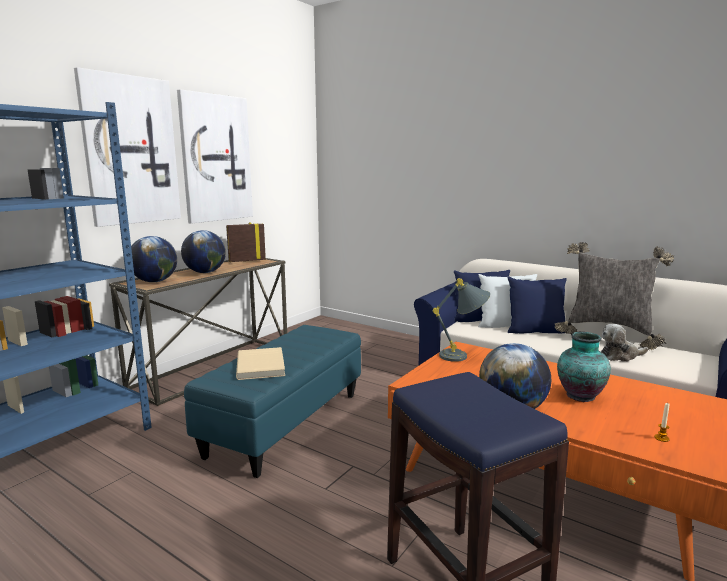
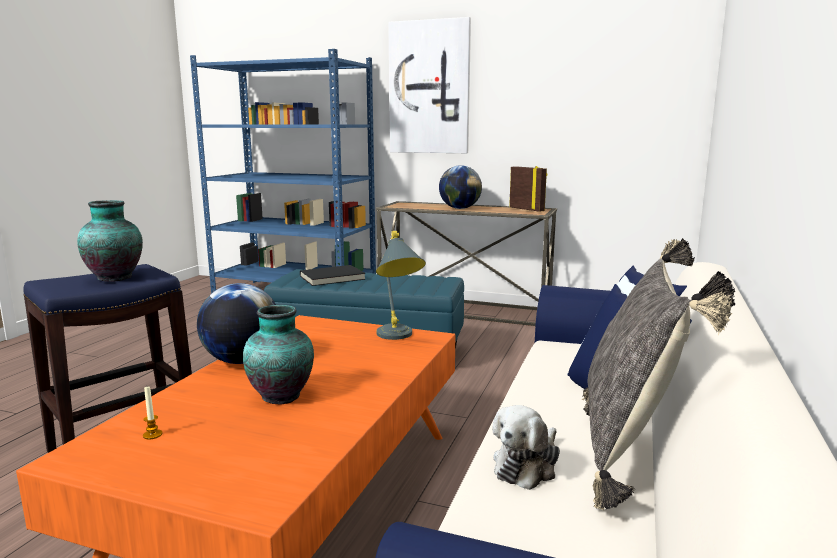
camera: 75 degrees right, 0 degrees up
(154, 281) = (412, 205): globe -> none
(216, 158) = (523, 92): picture -> none
(262, 366) = (332, 278): beige book -> black book
(472, 397) = (115, 277): none -> vase
(620, 356) = (527, 465): plush toy -> plush toy turned 120 degrees counterclockwise

